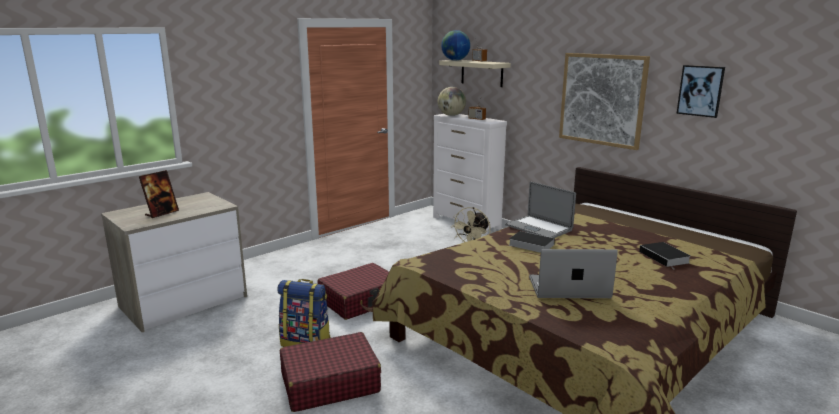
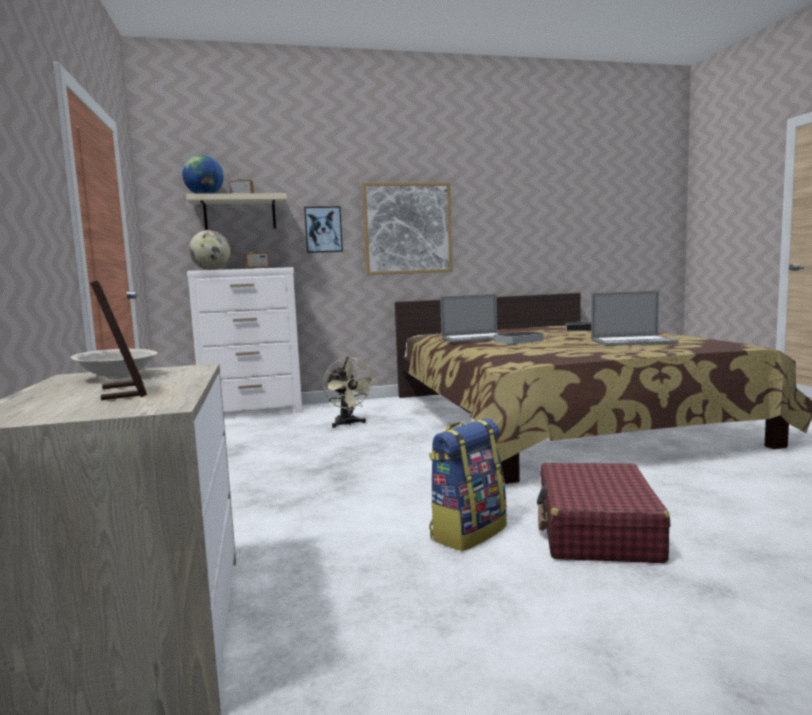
camera: 60 degrees left, 10 degrees down
(198, 202) = (117, 377): none -> beige bowl
(361, 301) = (381, 485): red suitcase -> none
(568, 288) = (633, 342): laptop -> laptop turned 120 degrees counterclockwise
(700, 91) = (495, 210): picture -> picture (323, 229)

